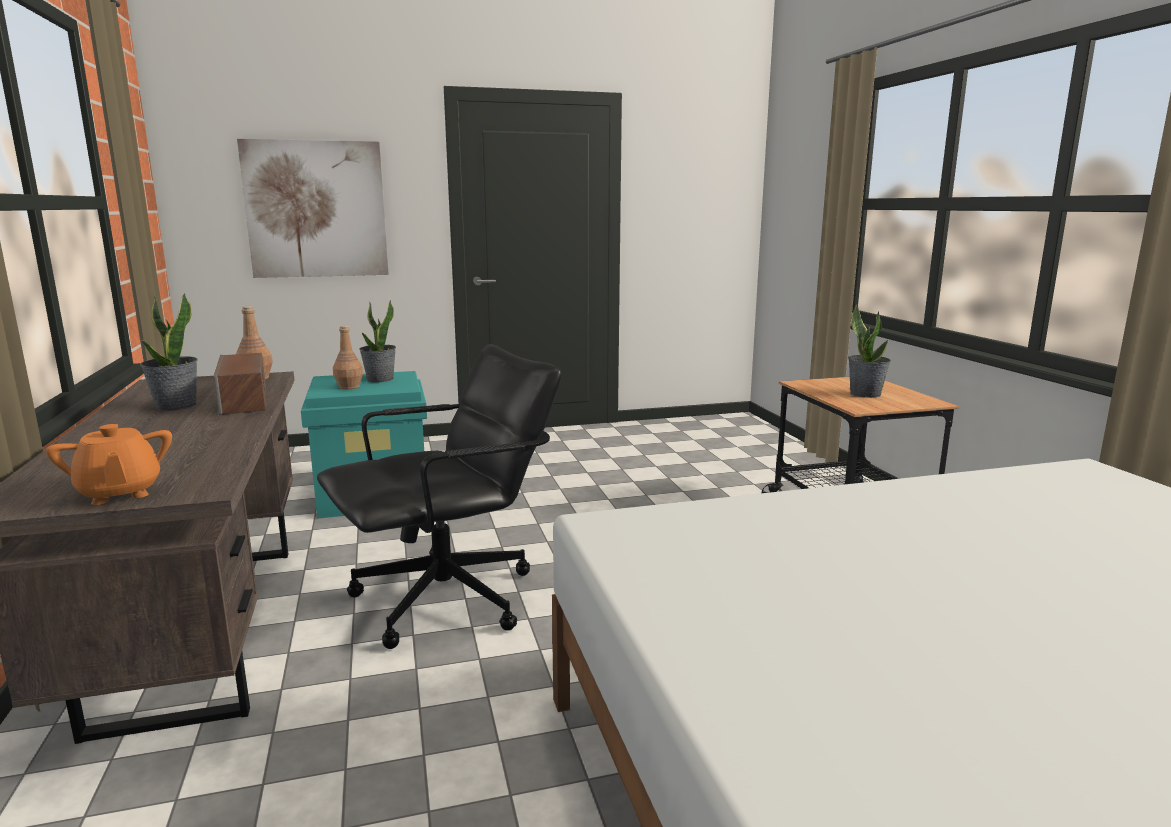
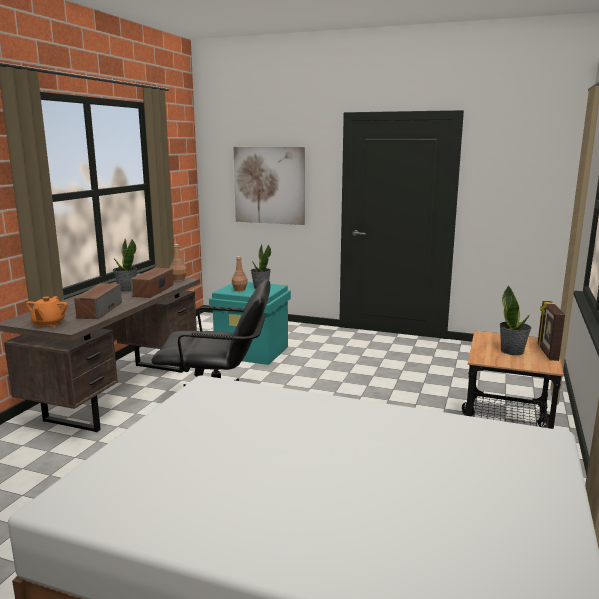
camera: 35 degrees right, 0 degrees up
(195, 447) = (99, 310): none -> speaker
(896, 389) = (546, 352): none -> picture frame

